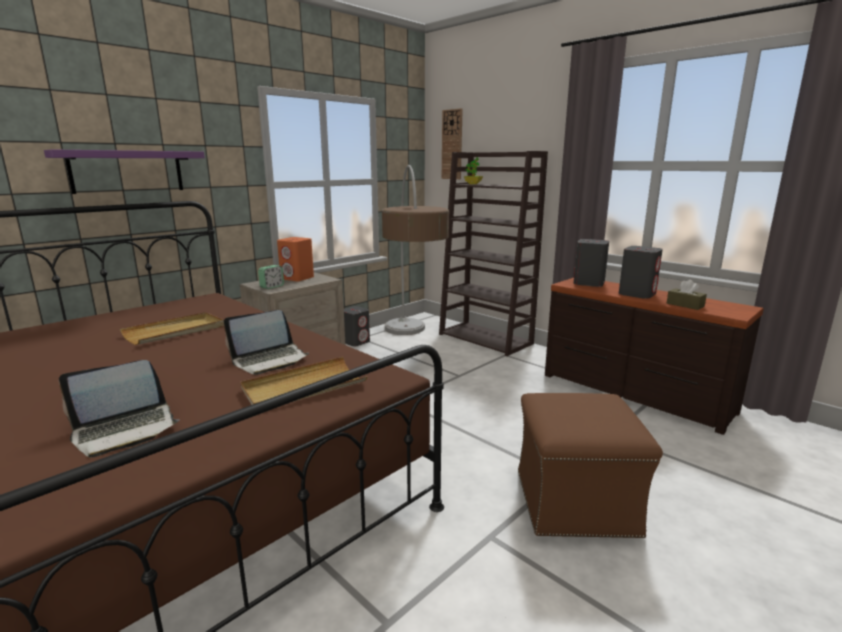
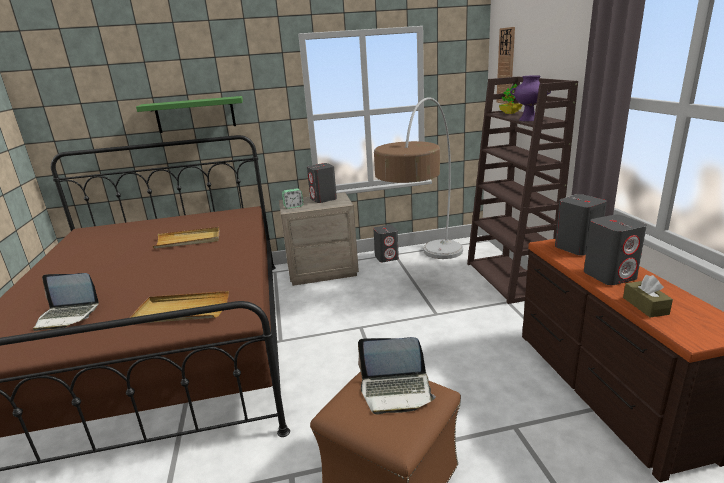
camera: 35 degrees right, 5 degrees up
(127, 171) = (195, 114): purple shelf -> green shelf
(269, 360) = (199, 280): laptop -> laptop (396, 391)
(297, 278) = (323, 199): orange speaker -> grey speaker
(506, 185) = (528, 119): none -> purple vase

